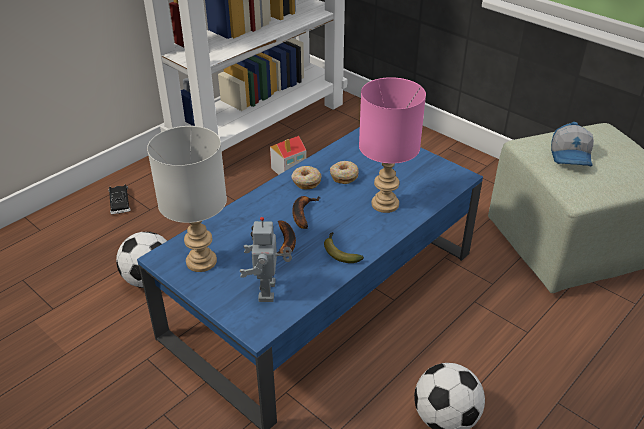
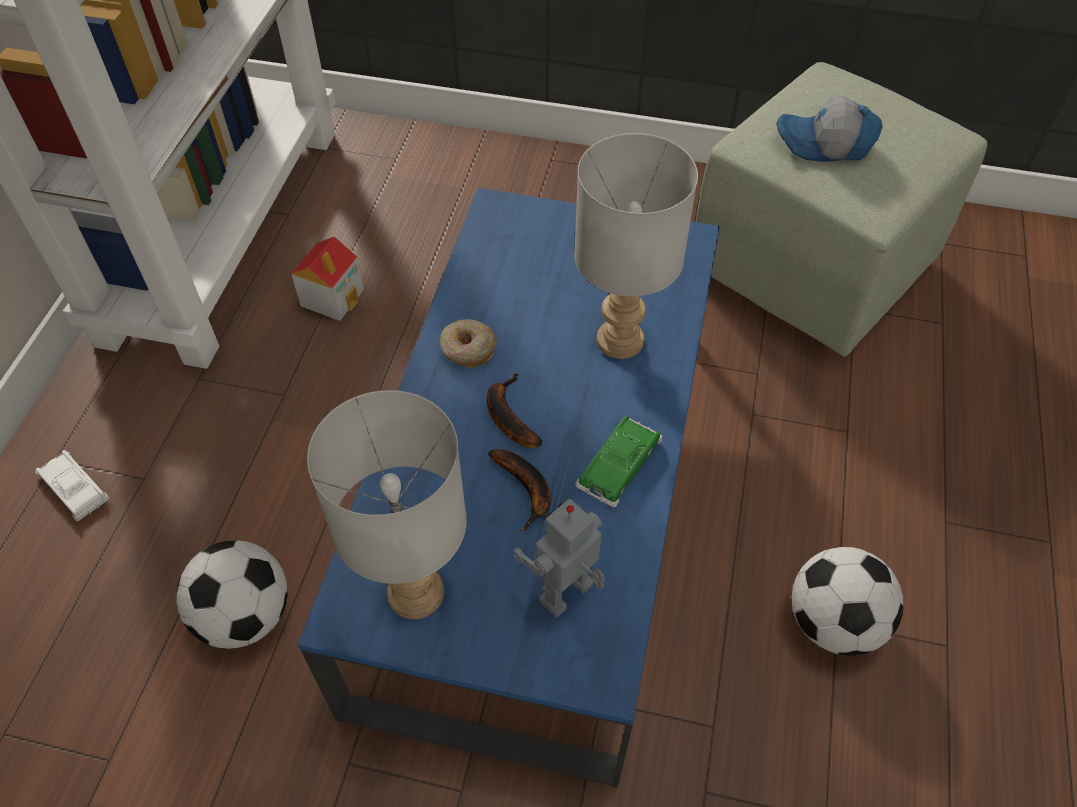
camera: 30 degrees left, 15 degrees up
(119, 202) = (74, 488): black toy car -> white toy car
(269, 291) = (568, 595): toy robot -> toy robot turned 75 degrees clockwise
(339, 252) = (619, 464): banana -> green toy car
(344, 176) = (519, 312): donut -> none
(386, 204) = (622, 339): pink table lamp -> grey table lamp
(571, 156) = (825, 144): cap -> cap turned 120 degrees clockwise

